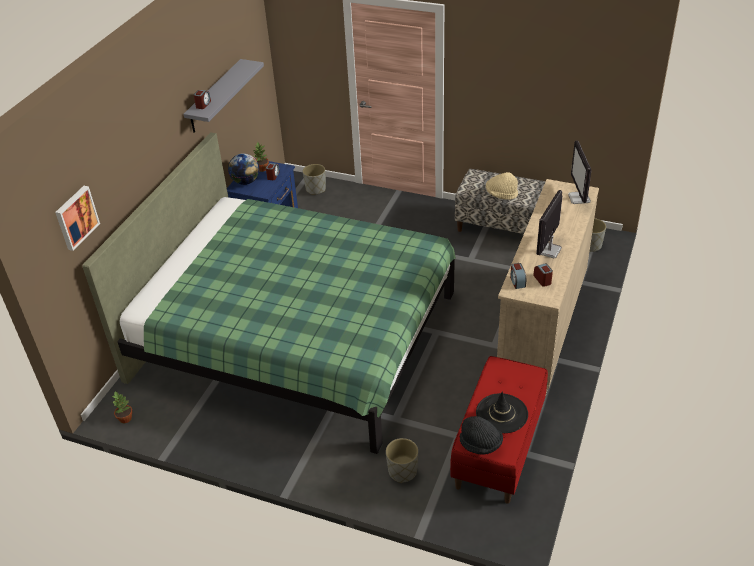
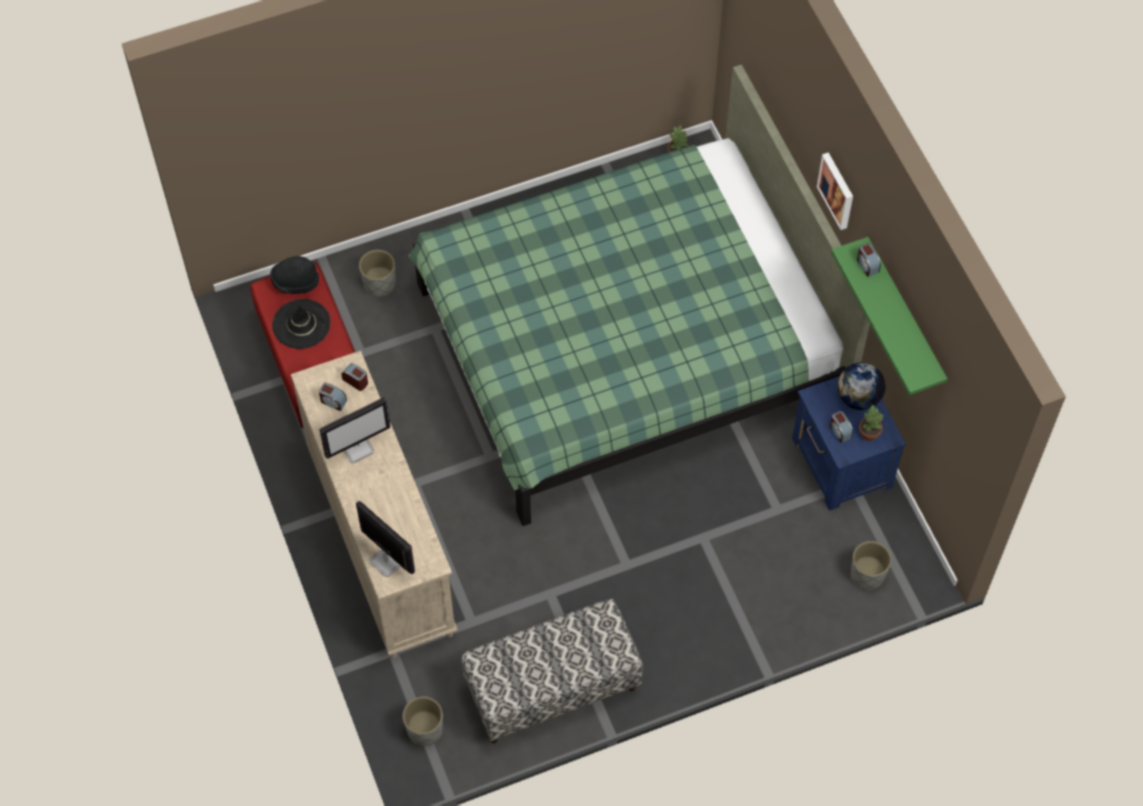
camera: 135 degrees right, 20 degrees up
(76, 217) = (761, 45): picture -> picture (837, 190)
(215, 96) = (904, 316): grey shelf -> green shelf
(501, 194) = (555, 637): beige hat -> none
(548, 251) = (357, 447): monitor -> monitor turned 75 degrees clockwise

